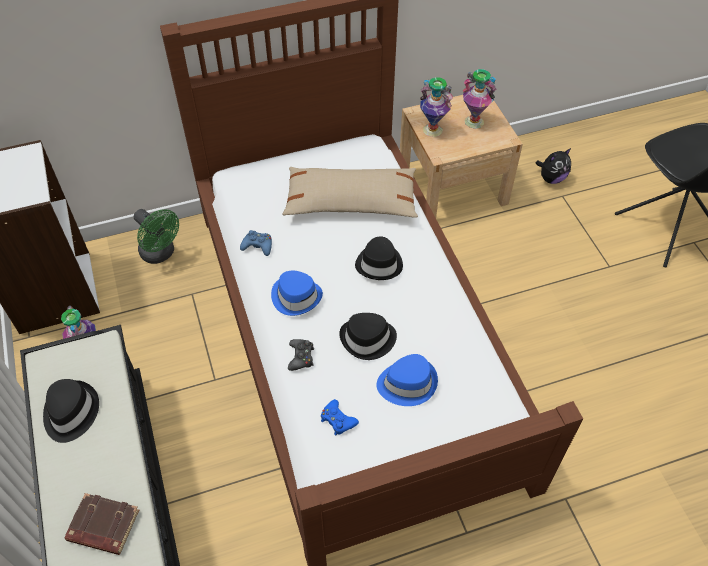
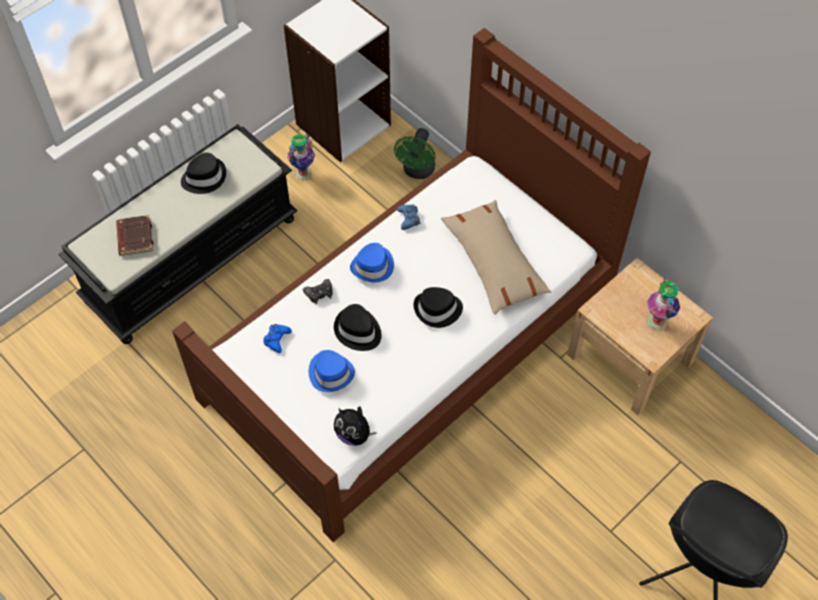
camera: 65 degrees right, 5 degrees up
(432, 130) = (622, 292): vase -> none
(551, 178) = (699, 444): plush toy -> plush toy (354, 434)

